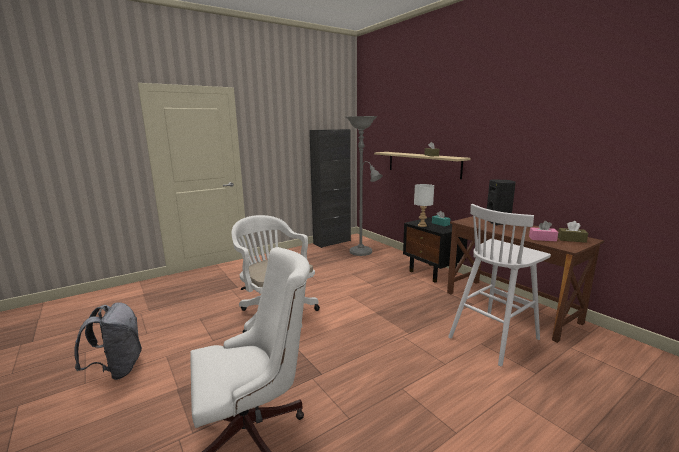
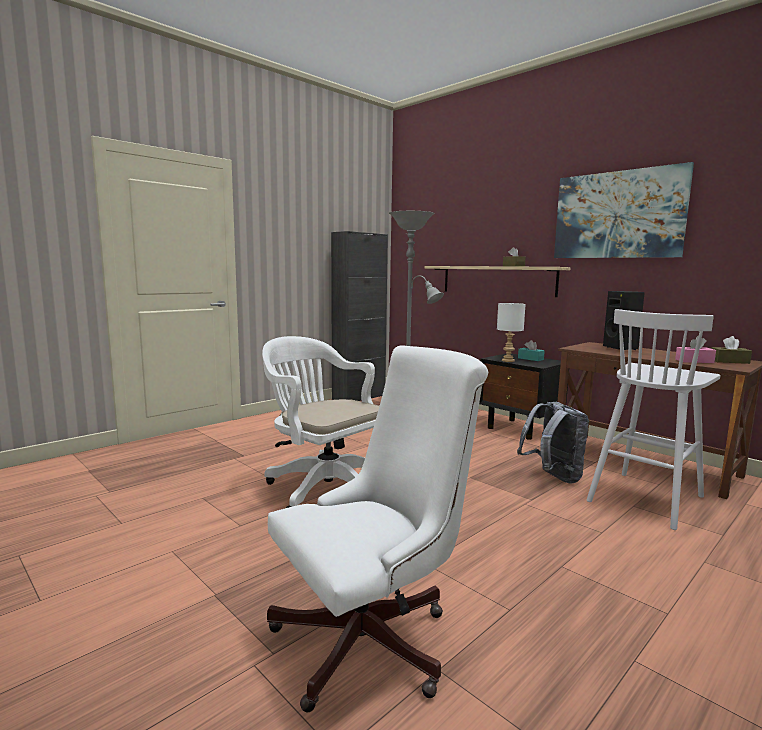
camera: 10 degrees left, 5 degrees down
(118, 369) = (93, 575): grey backpack -> grey backpack (553, 477)
(503, 120) = (618, 215): none -> picture

